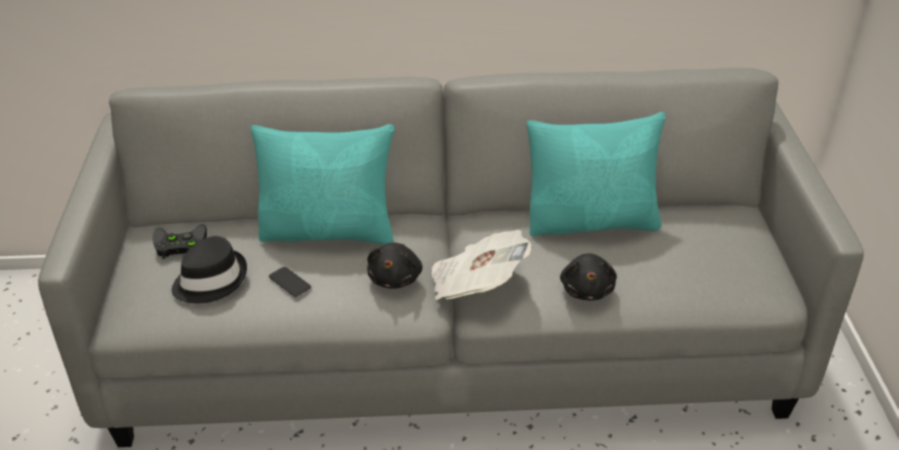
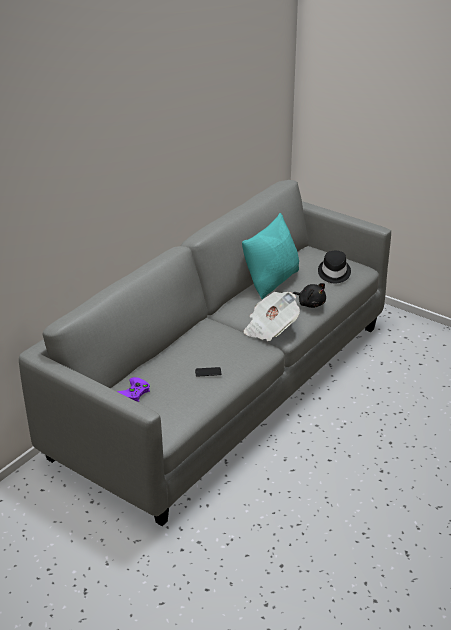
camera: 50 degrees left, 5 degrees down
(178, 245) = (133, 393): black game controller -> purple game controller
(210, 280) = (175, 393): black hat -> black hat (333, 273)
(329, 231) = (183, 347): turquoise pillow -> none
(395, 278) = (241, 345): black plush toy -> none

